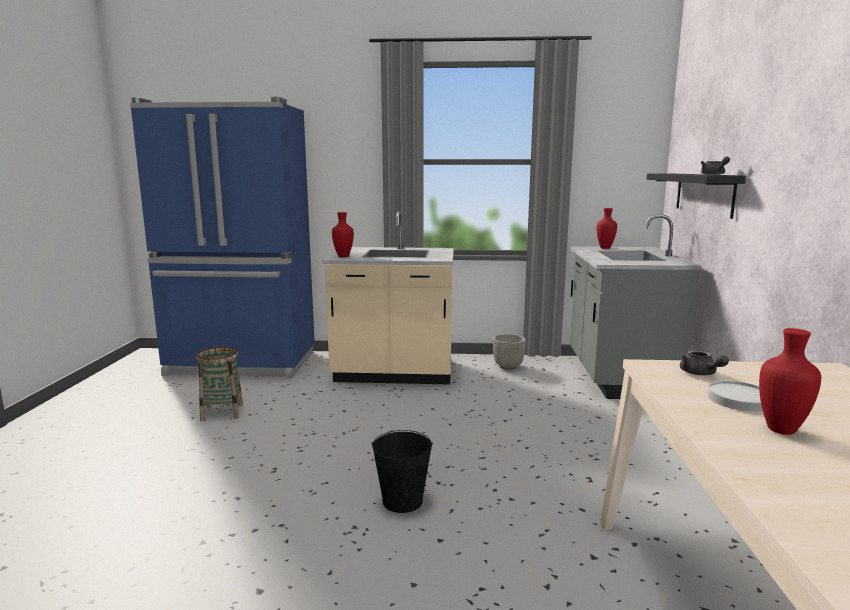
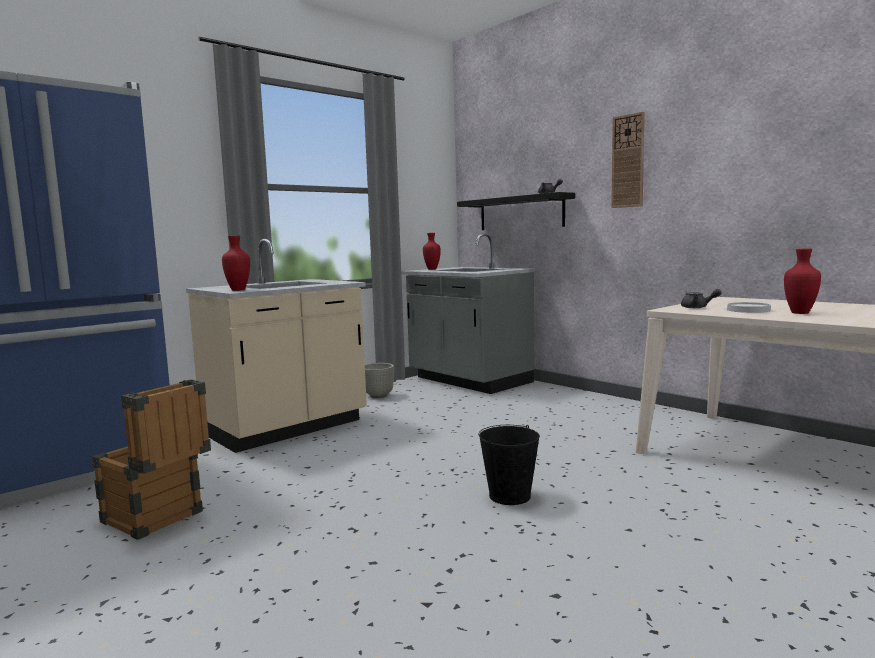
camera: 45 degrees left, 5 degrees down
(222, 412) = (158, 520): basket -> crate
(795, 138) = (628, 161): none -> wall clock

